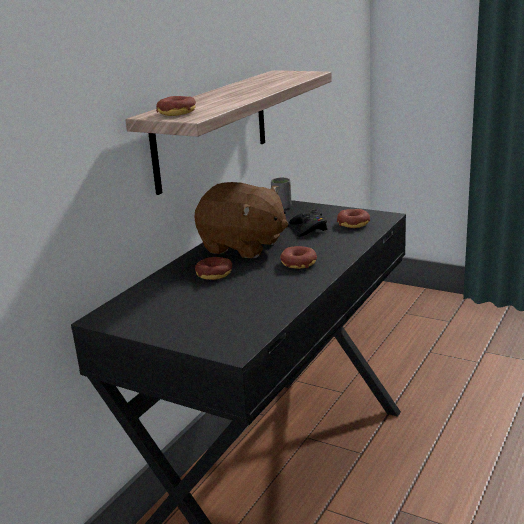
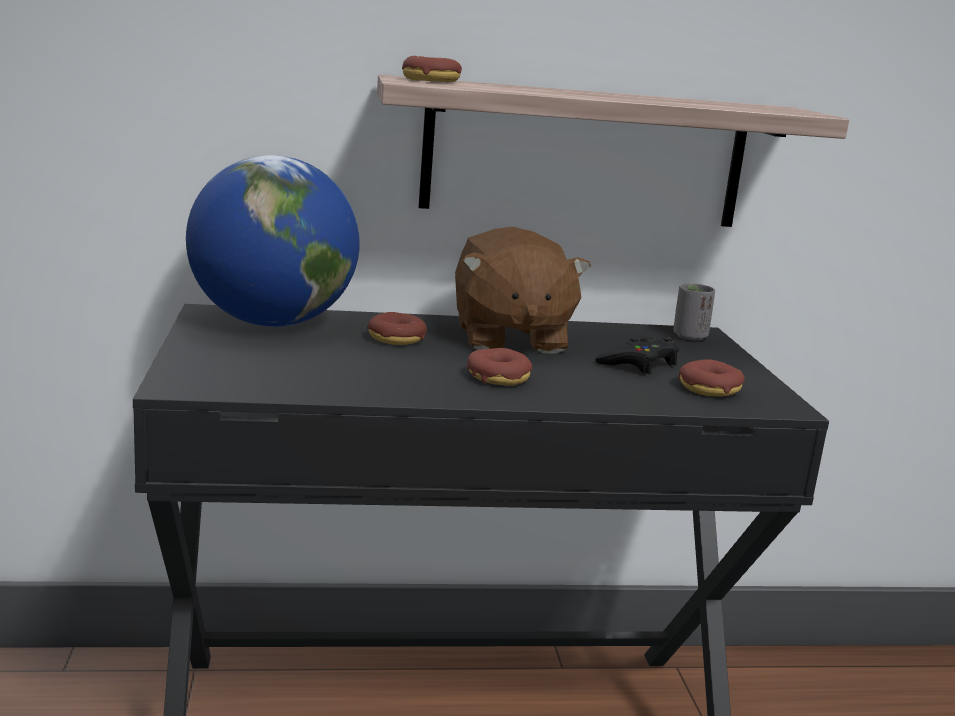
camera: 50 degrees right, 5 degrees down
(147, 303) = (272, 323): none -> globe

